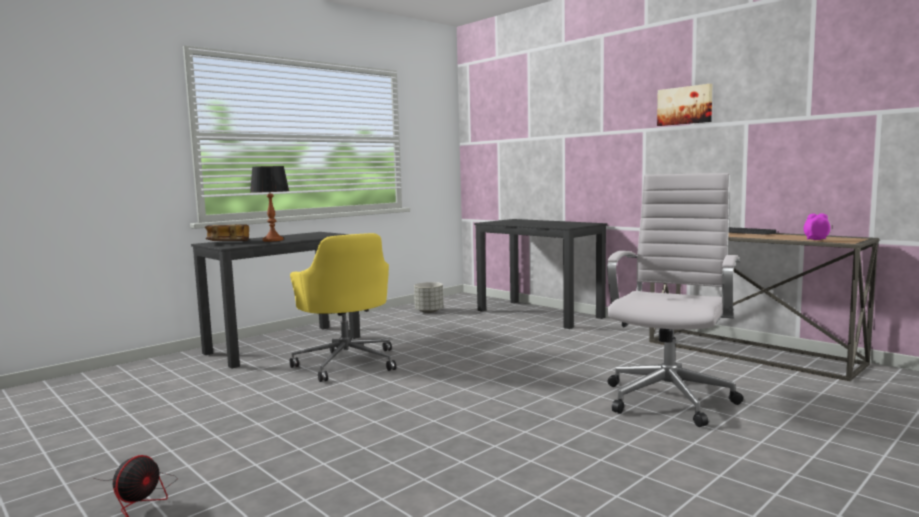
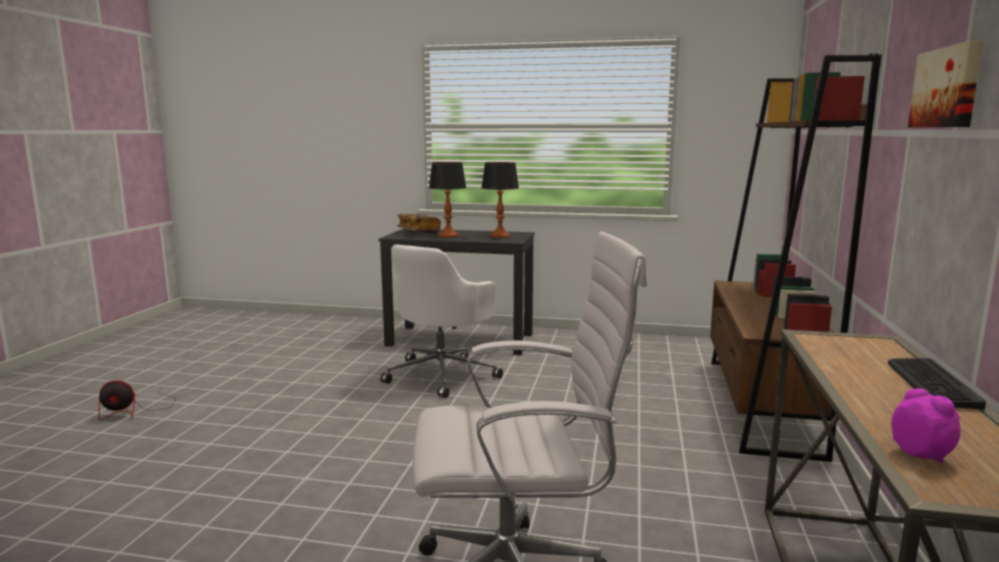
camera: 55 degrees right, 5 degrees up
(314, 235) = (499, 236): none -> table lamp
(347, 363) = (442, 375): yellow office chair -> white office chair
(429, 311) = (657, 352): grey planter -> none
(539, 314) = (760, 404): black desk -> brown bookcase

